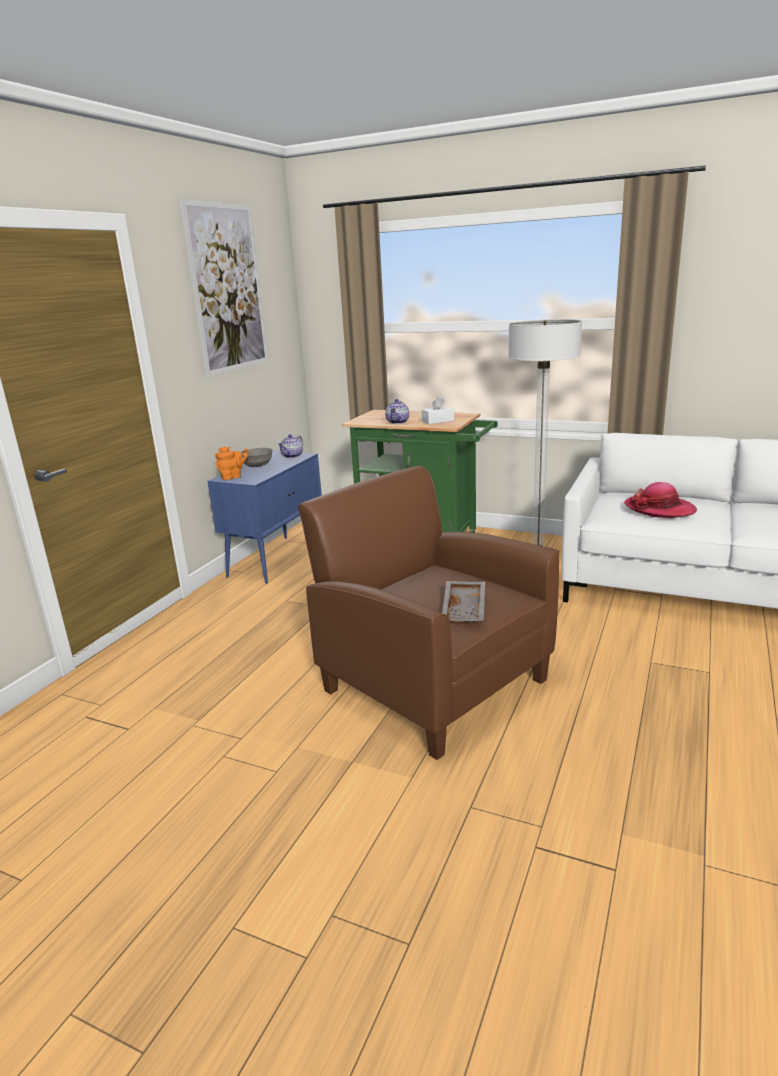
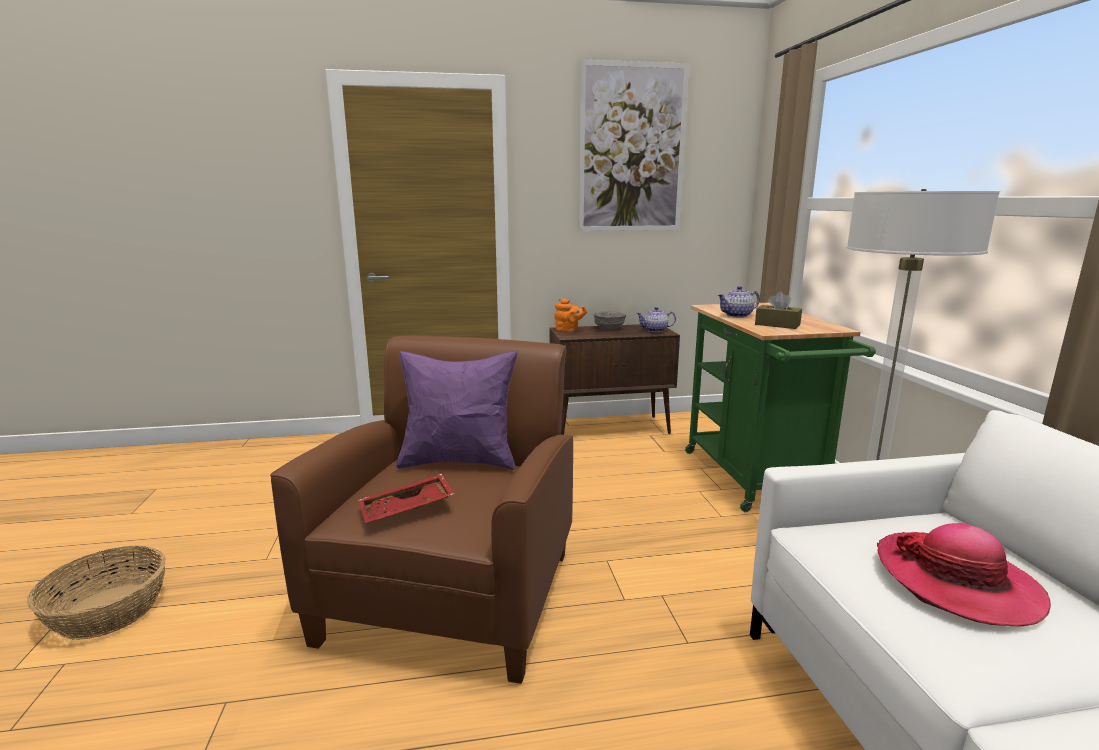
camera: 55 degrees right, 5 degrees down
(260, 888) = (107, 611): none -> basket
(277, 558) = (611, 428): blue cabinet -> brown cabinet
(400, 582) = (459, 461): none -> purple pillow
(438, 421) = (777, 325): white tissue box -> brown tissue box
(465, 609) = (407, 509): grey tray -> red tray

